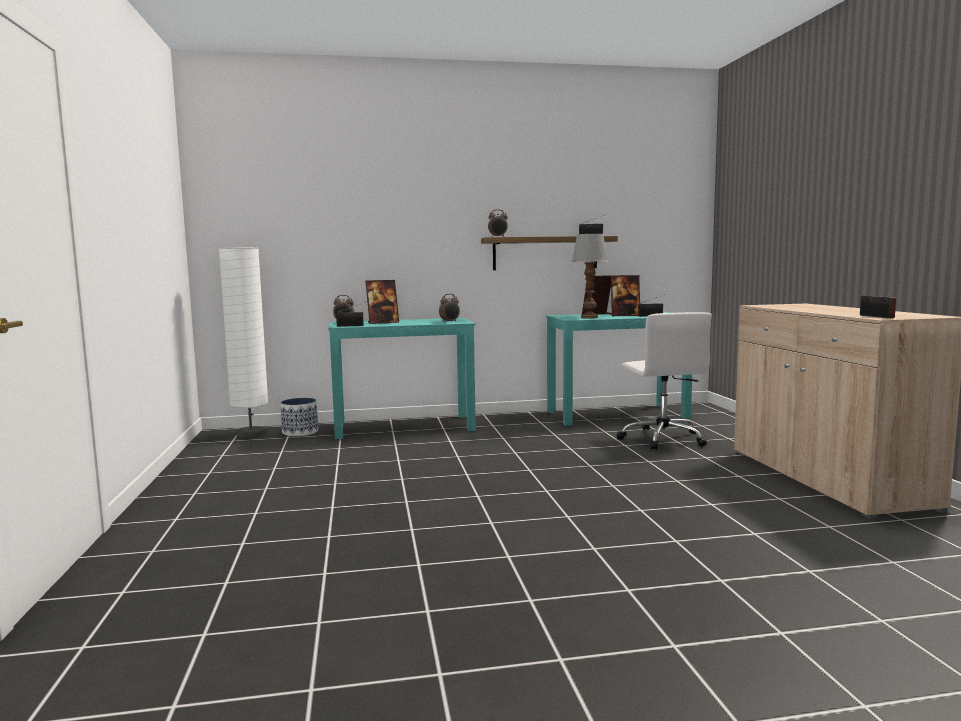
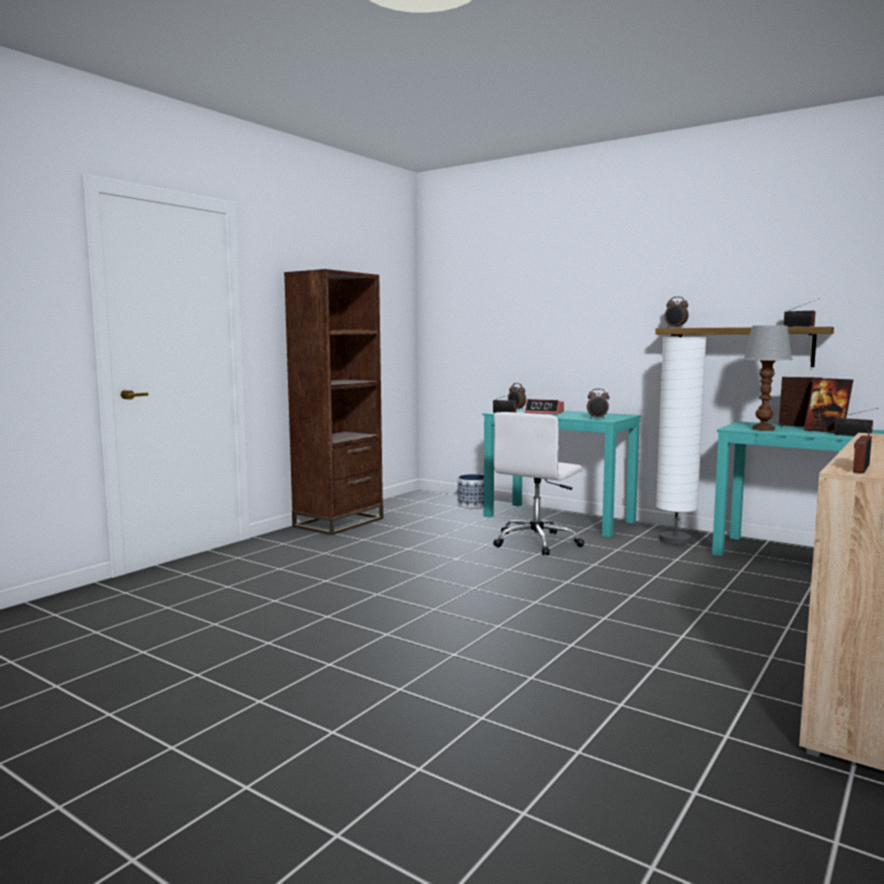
camera: 45 degrees right, 0 degrees up
(191, 480) = (339, 522): none -> brown bookcase
(251, 434) = (439, 499): white floor lamp -> white floor lamp (675, 540)
(383, 322) = (544, 412): picture frame -> alarm clock
(662, 438) = (790, 595): white office chair -> white office chair (537, 542)

